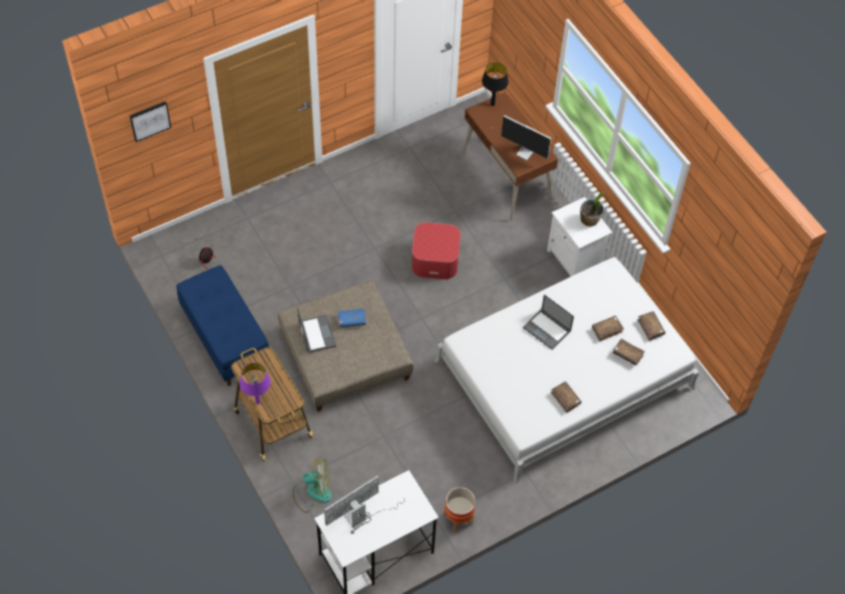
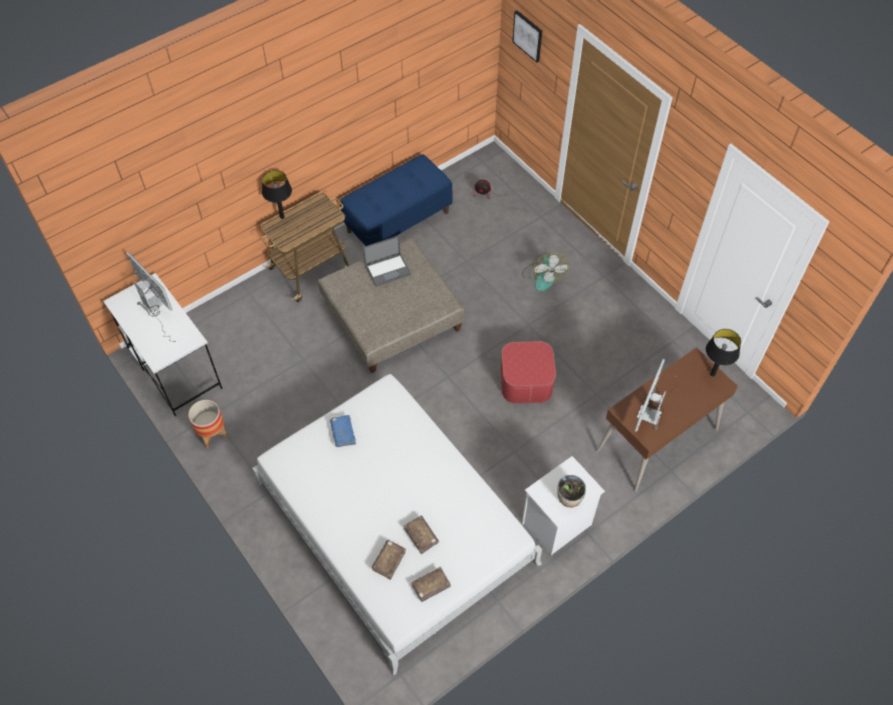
camera: 85 degrees right, 0 degrees up
(257, 402) = (282, 217): purple table lamp -> black table lamp
(312, 492) = (239, 310): fan -> fan (543, 276)
(352, 320) = (409, 296): blue book -> blue book (343, 433)
(547, 329) = (413, 471): laptop -> none
(565, 398) = (323, 497): brown book -> none

